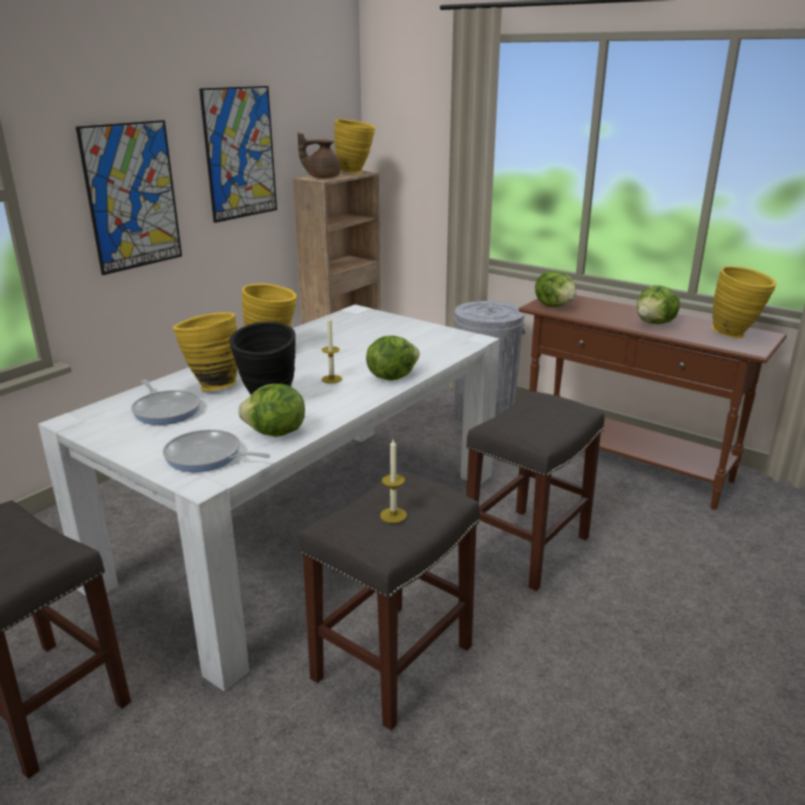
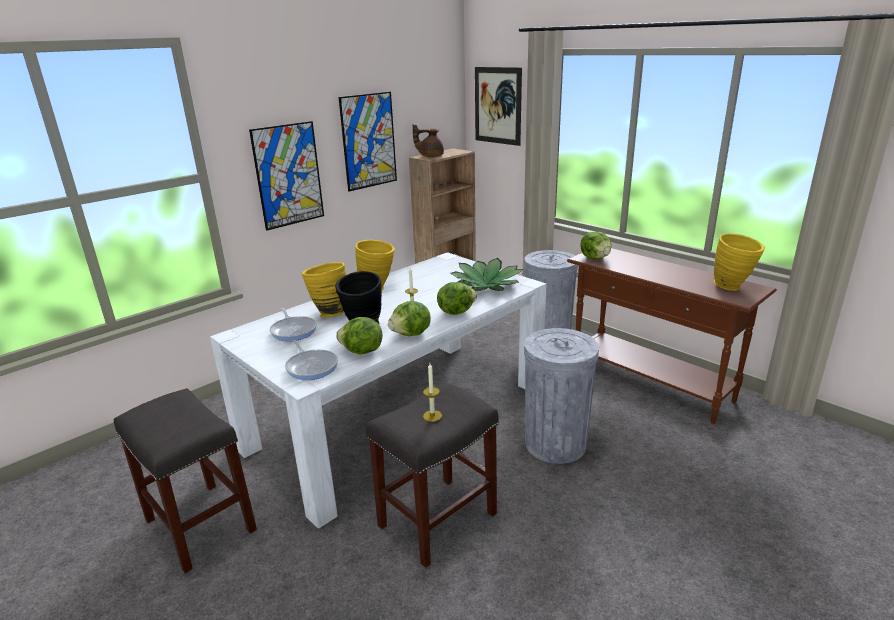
camera: 10 degrees right, 0 degrees up
(207, 457) = (311, 366): frying pan -> frying pan turned 150 degrees counterclockwise
(356, 172) = (457, 152): yellow vase -> none
(407, 111) = (497, 105): none -> picture
(422, 341) = (487, 284): none -> potted plant
(526, 548) = (555, 443): grey stool -> grey trash can
(655, 323) = (670, 275): lettuce -> lettuce (411, 334)

